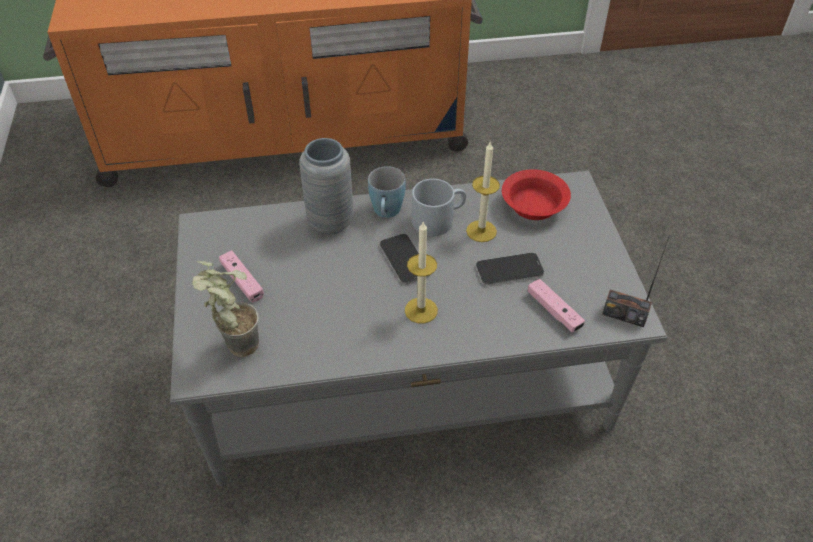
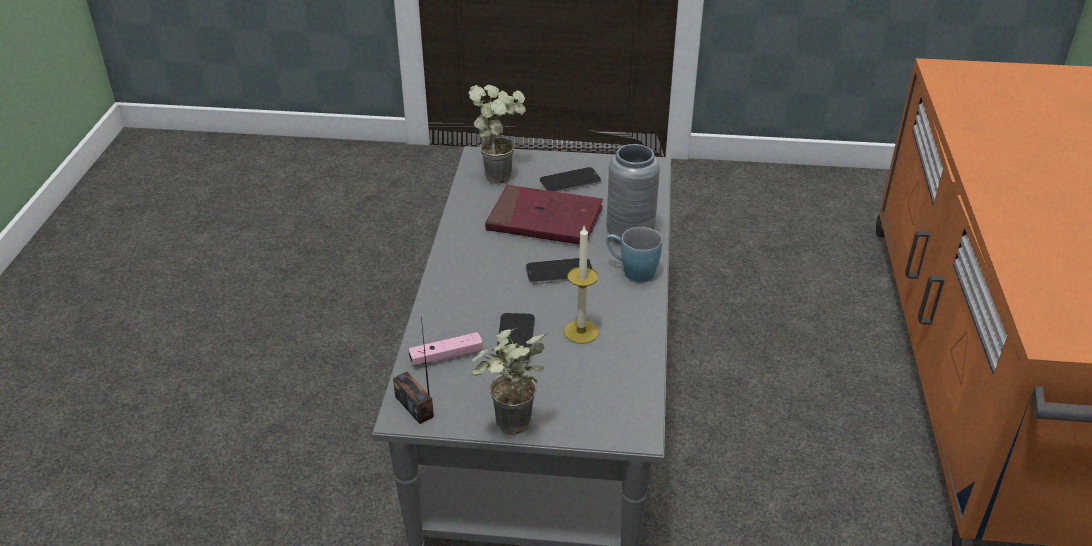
camera: 105 degrees right, 10 degrees down
(242, 281) = (570, 182): pink game controller -> phone
(321, 287) = (544, 220): none -> red book
(421, 310) = (490, 271): candle -> none
(438, 219) = (610, 305): grey mug -> none
(532, 206) = (607, 381): red bowl -> none
(615, 250) = (509, 431): none -> potted plant
(624, 315) = (414, 406): radio -> radio turned 75 degrees counterclockwise

